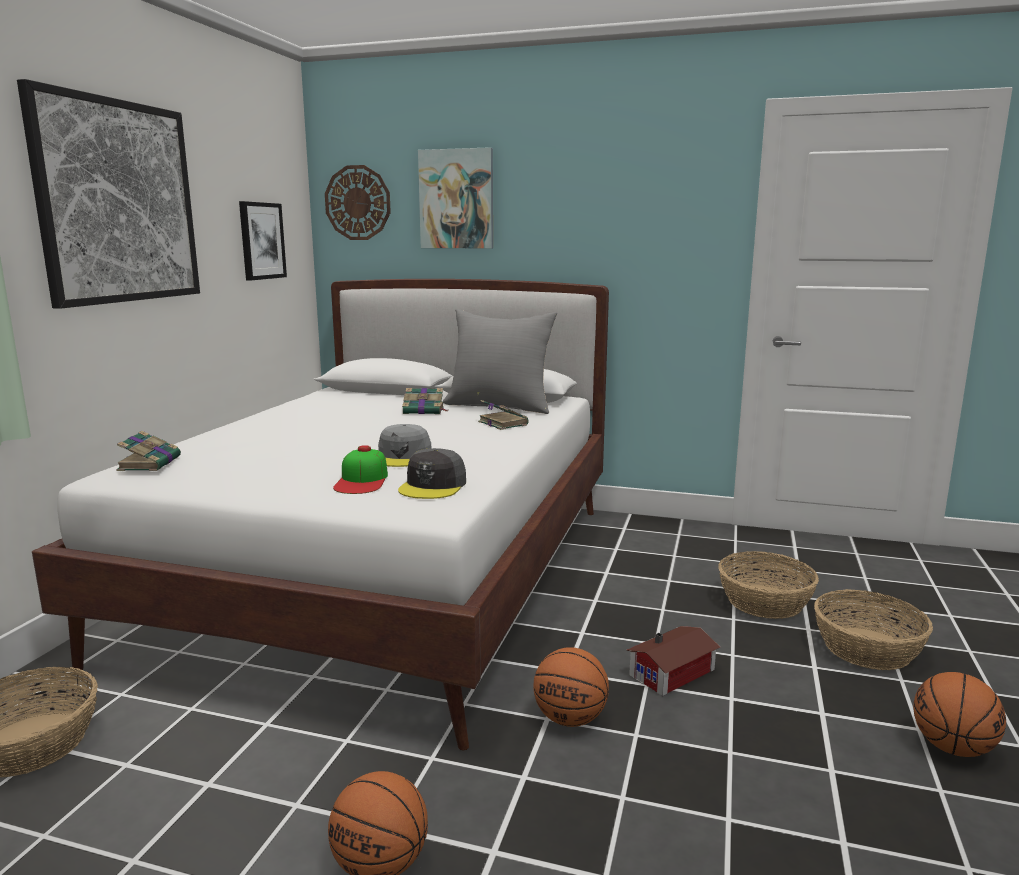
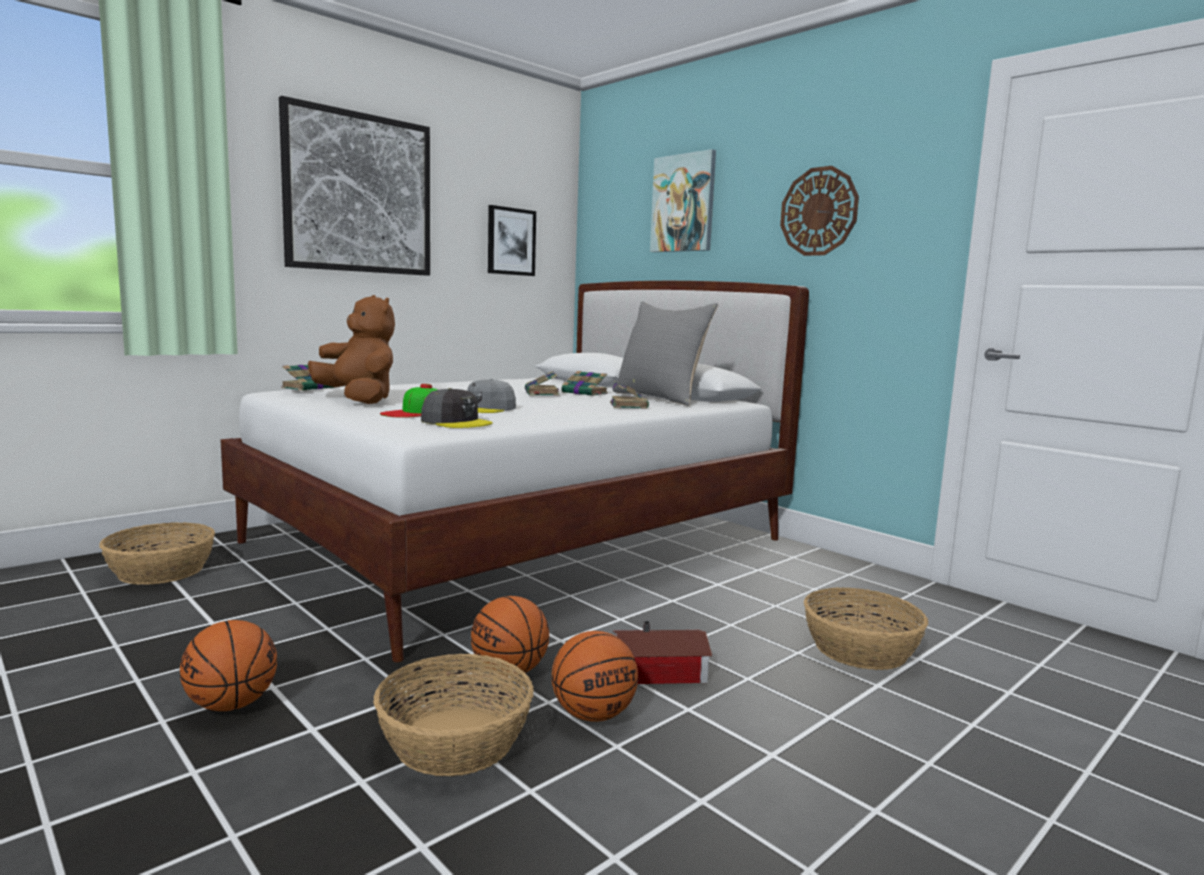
camera: 30 degrees right, 5 degrees down
(250, 472) = (358, 400): none -> brown plush toy
(358, 203) = (609, 212): wall clock -> wall clock (819, 211)
(393, 420) = (542, 393): none -> book
(433, 486) = (456, 422): grey cap -> grey cap turned 105 degrees counterclockwise
(867, 648) = (929, 723): basket -> basket (456, 741)
(952, 748) = (894, 843): basketball -> basketball (593, 715)

